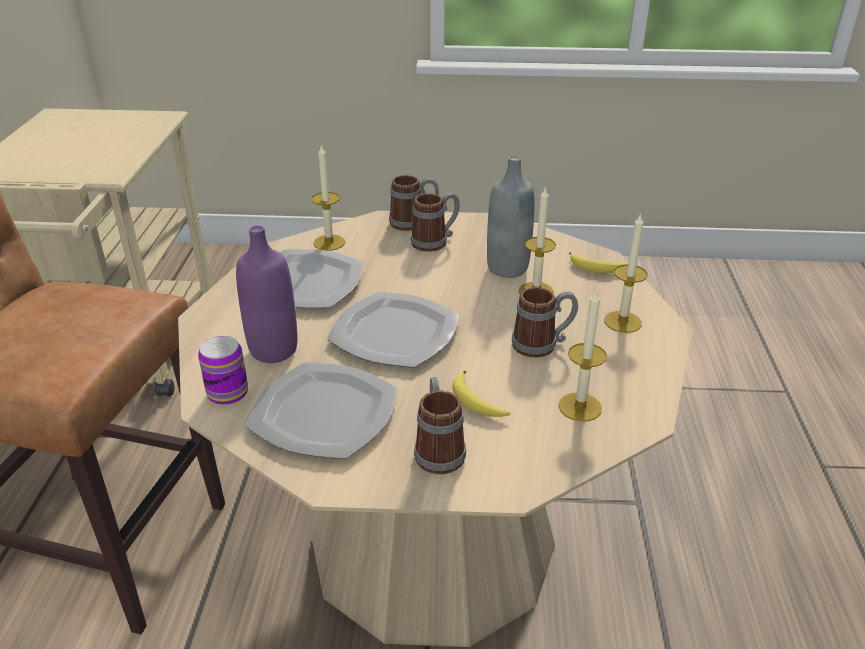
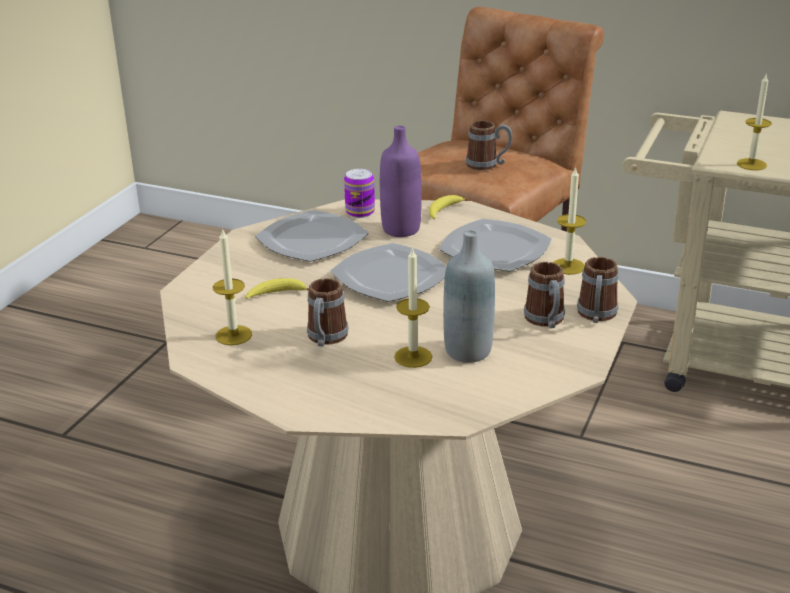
camera: 110 degrees right, 5 degrees down
(438, 449) = (242, 272): mug -> mug (488, 165)
(598, 268) = (437, 408): banana -> banana (443, 211)
(622, 322) = (328, 391): candle -> candle (751, 164)

